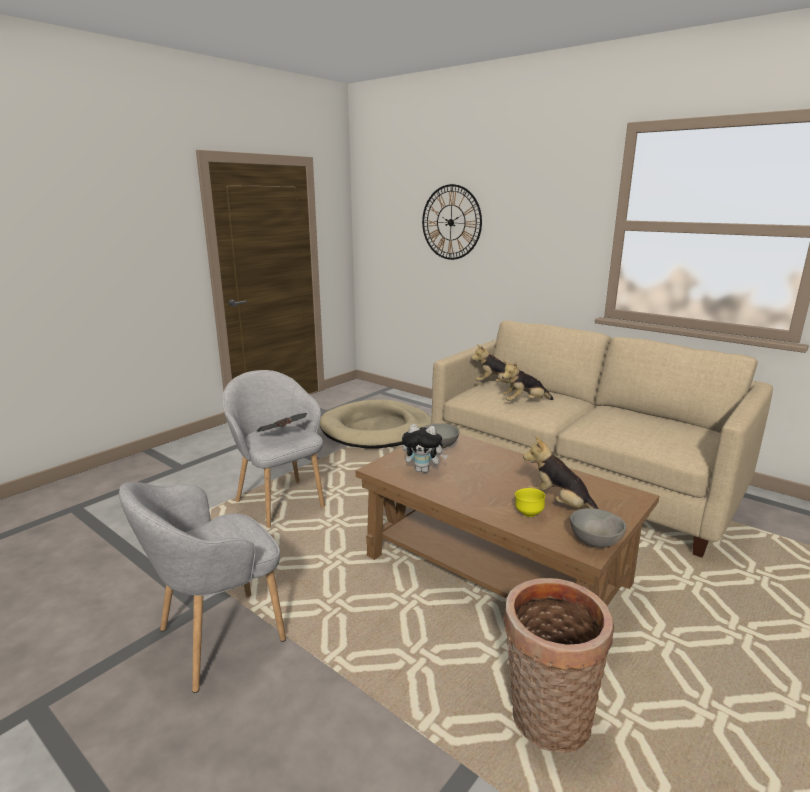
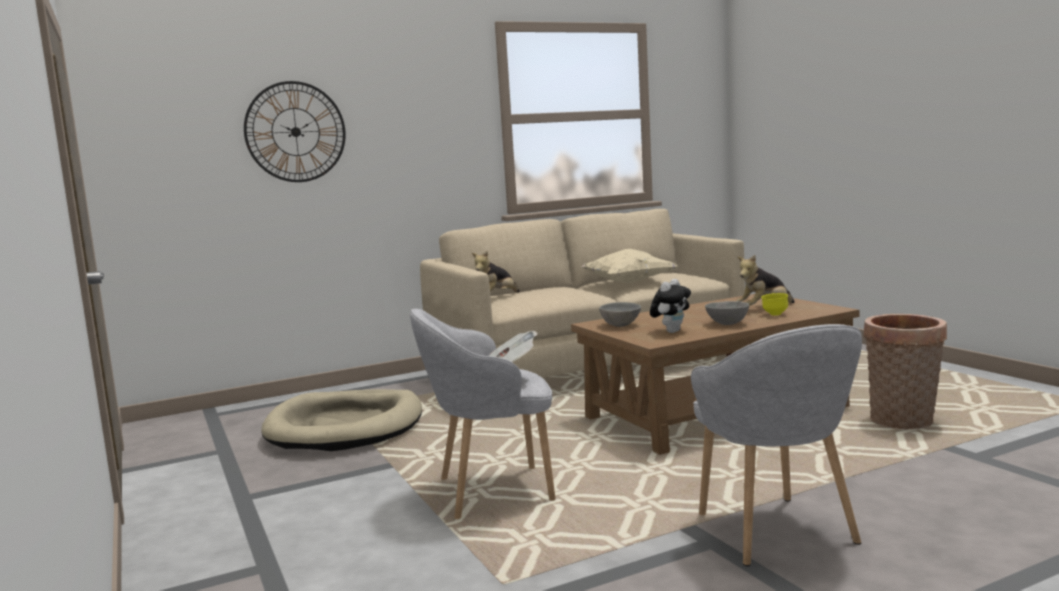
camera: 65 degrees left, 10 degrees down
(524, 402) = (557, 294): plush toy -> none
(594, 541) = (822, 307): grey bowl -> grey bowl (726, 324)
(611, 421) = (629, 283): none -> beige pillow

